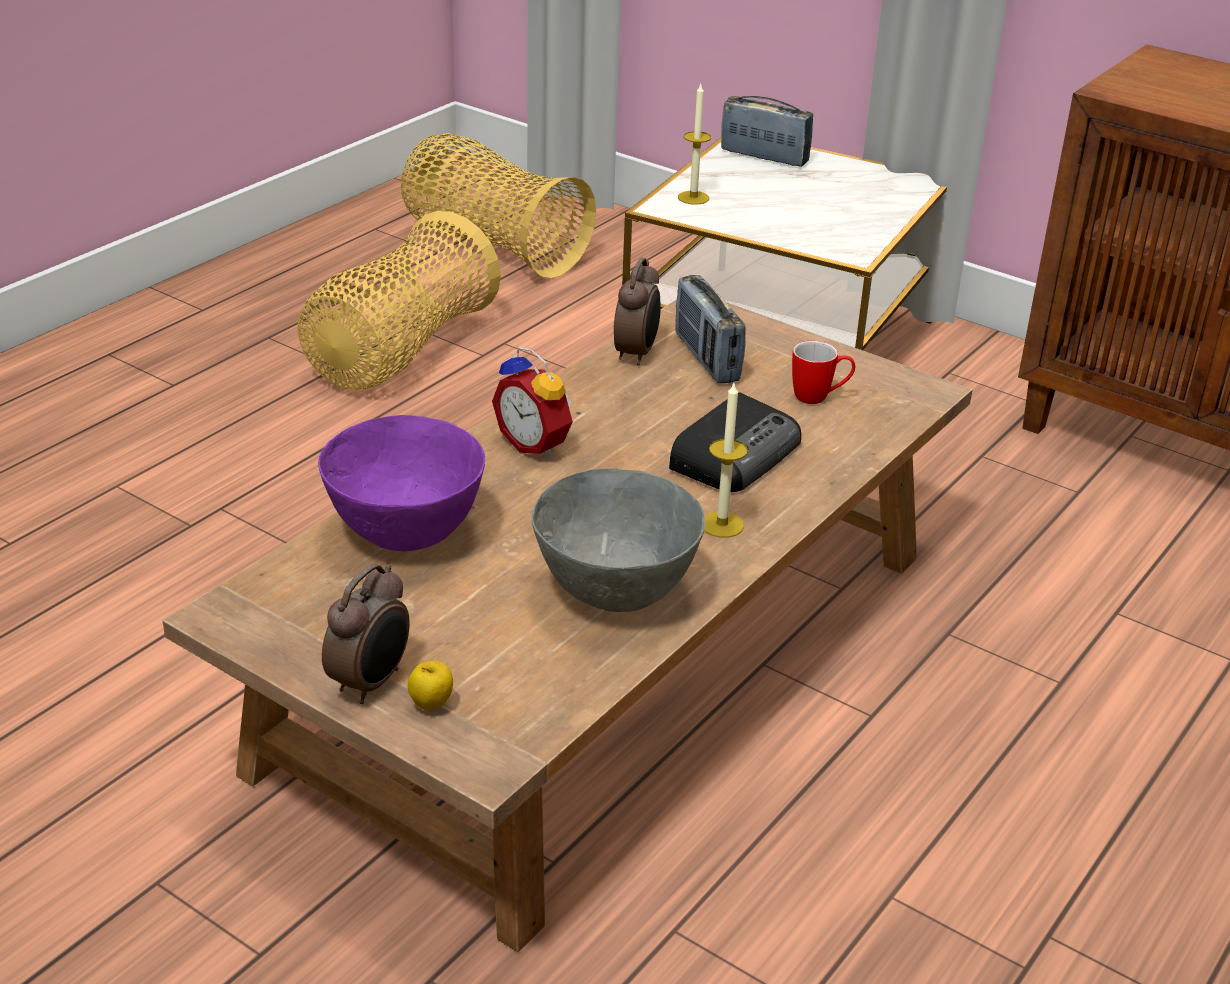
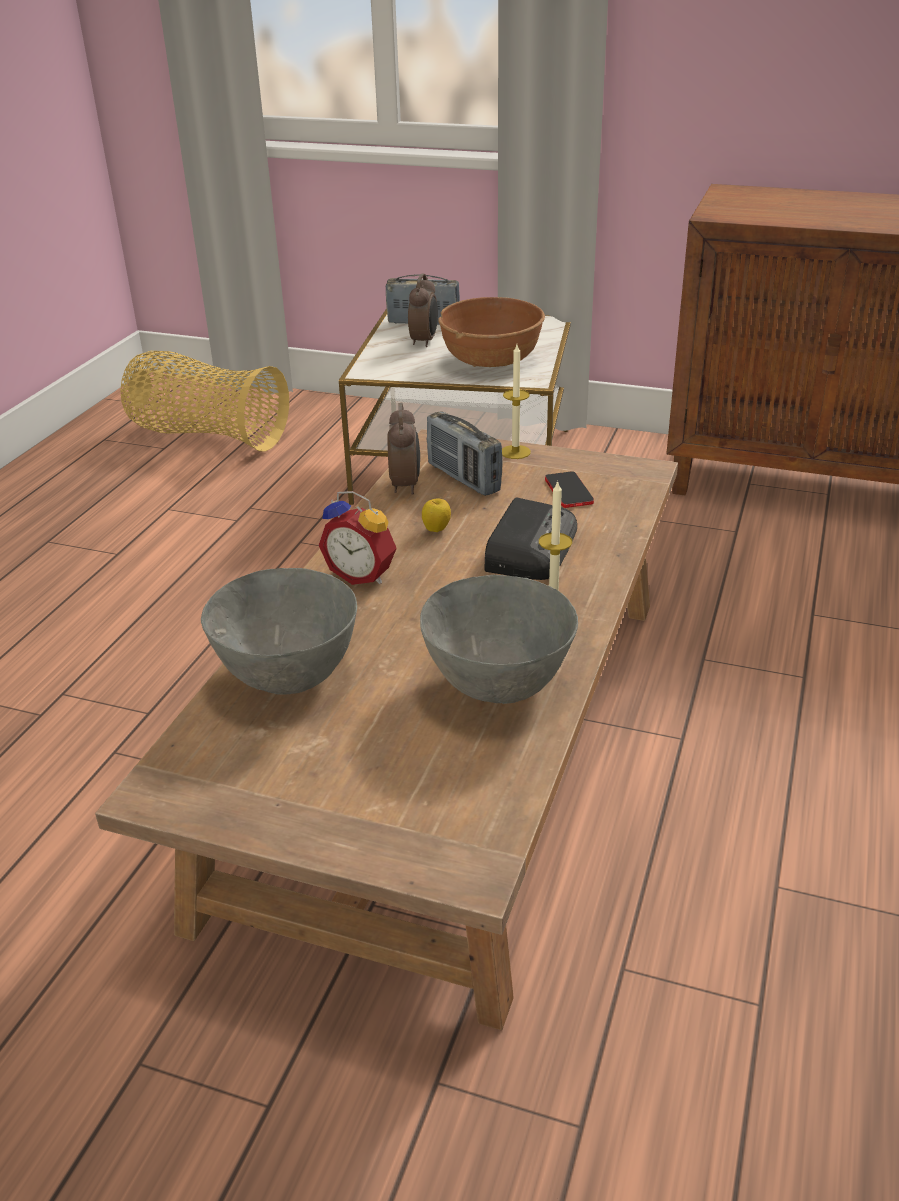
camera: 15 degrees left, 0 degrees up
(371, 683) = (326, 823): alarm clock -> alarm clock (424, 341)
(399, 353) = (166, 532): basket -> none
(407, 533) = (290, 676): purple bowl -> grey bowl
(431, 705) = (392, 830): apple -> apple (436, 530)
(693, 198) = (386, 360): candle -> candle (515, 452)
(817, 222) = (491, 362): none -> brown bowl
(819, 397) = (568, 491): mug -> phone

